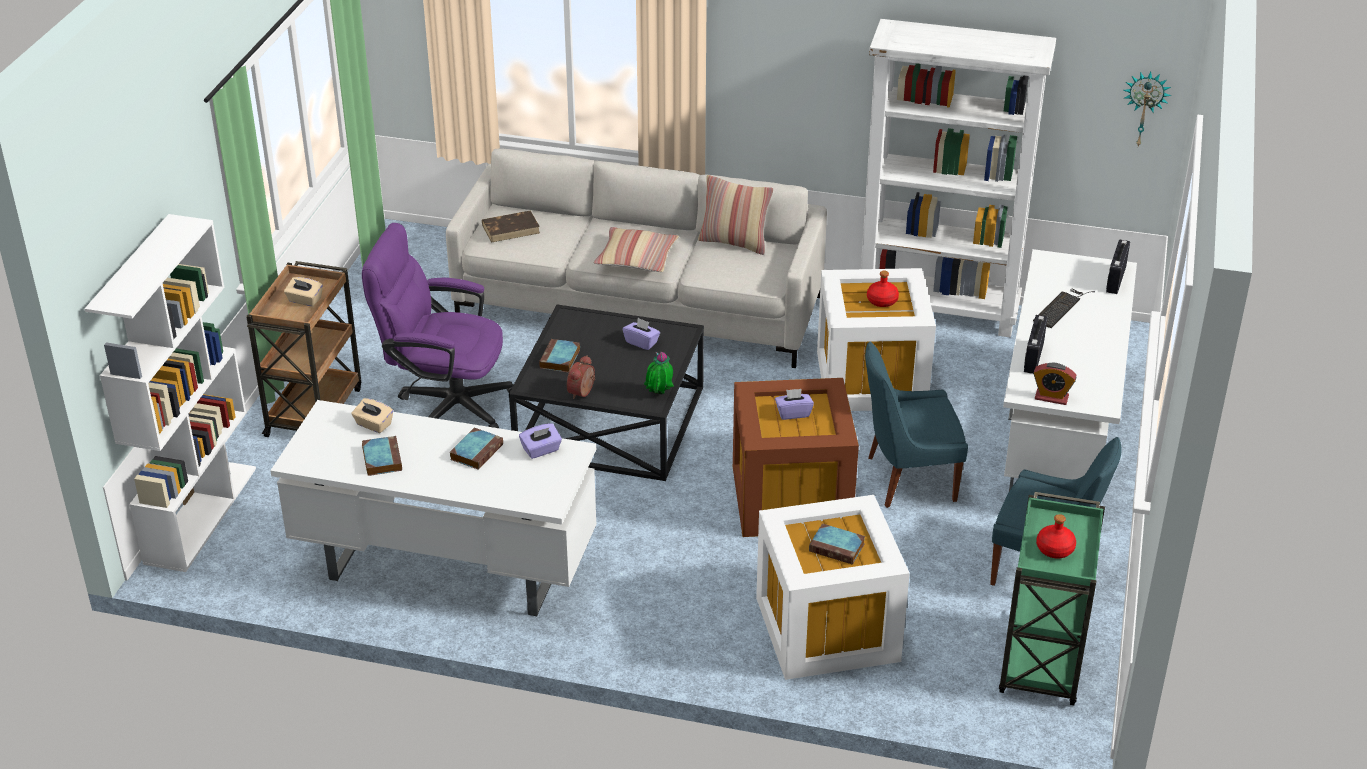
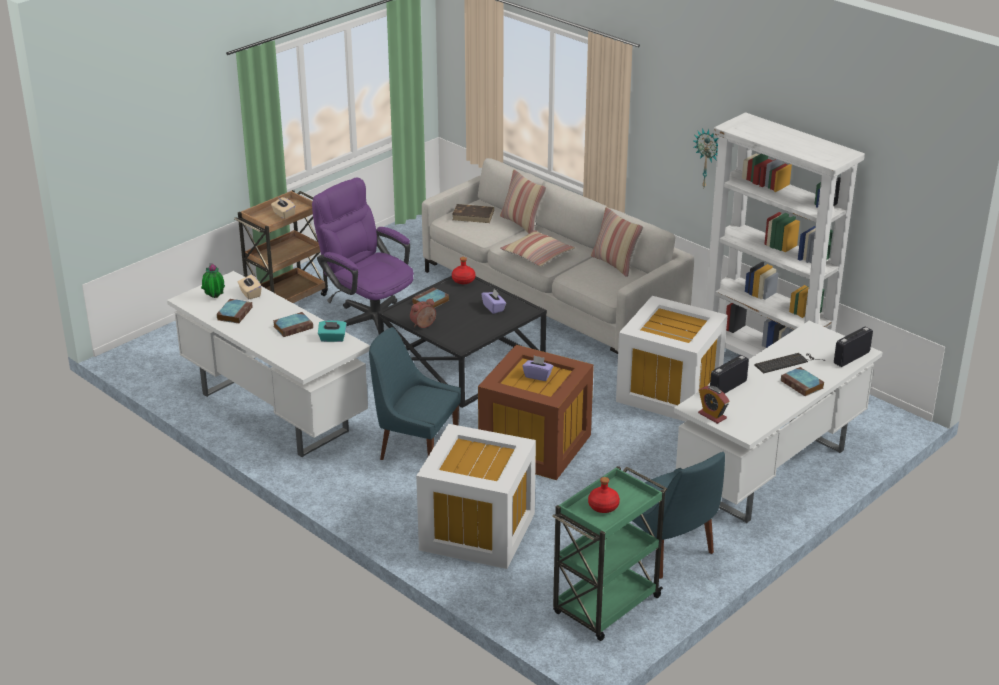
camera: 30 degrees right, 5 degrees down
(200, 514) = (167, 335): white bookcase -> none
(541, 450) = (332, 338): purple tissue box -> turquoise tissue box
(578, 222) = (522, 223): none -> pillow
(659, 395) = (472, 342): potted plant -> potted plant (214, 299)
(838, 547) = (479, 463): book -> book (803, 385)
(882, 301) = (677, 327): red bottle -> red bottle (463, 280)
(907, 479) = (629, 461): blue chair -> blue chair (416, 448)
(1144, 108) = (928, 228): wall clock -> wall clock (707, 158)

